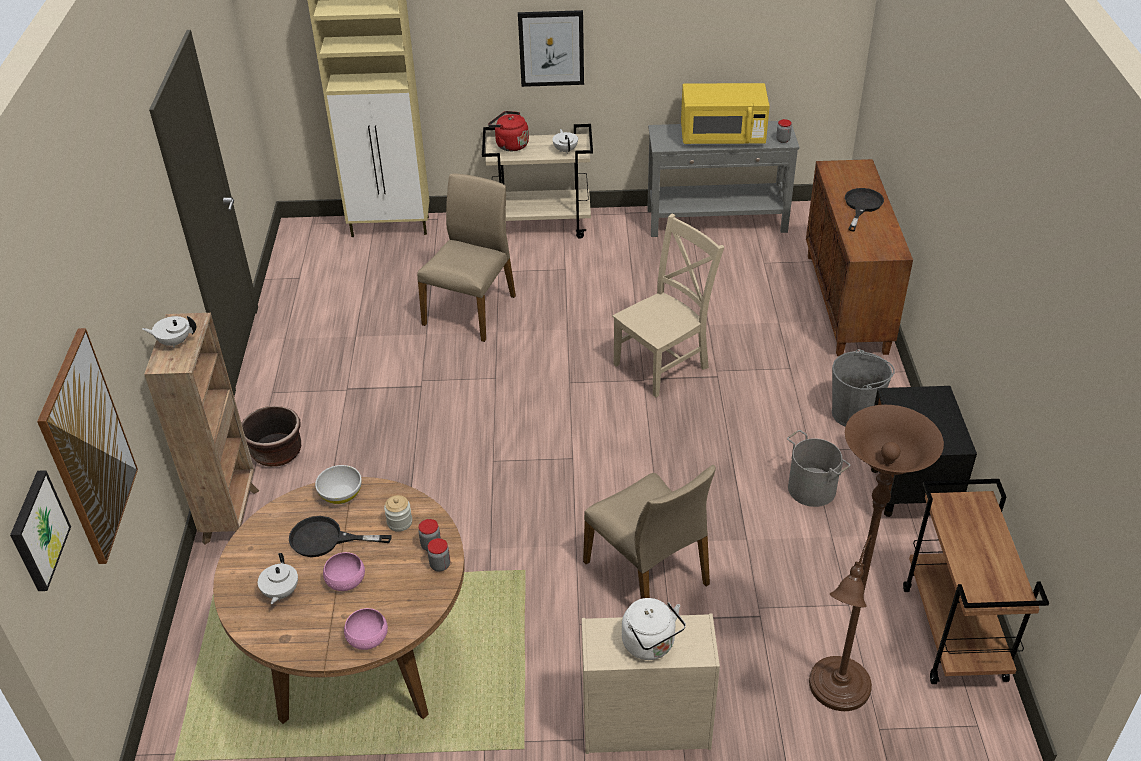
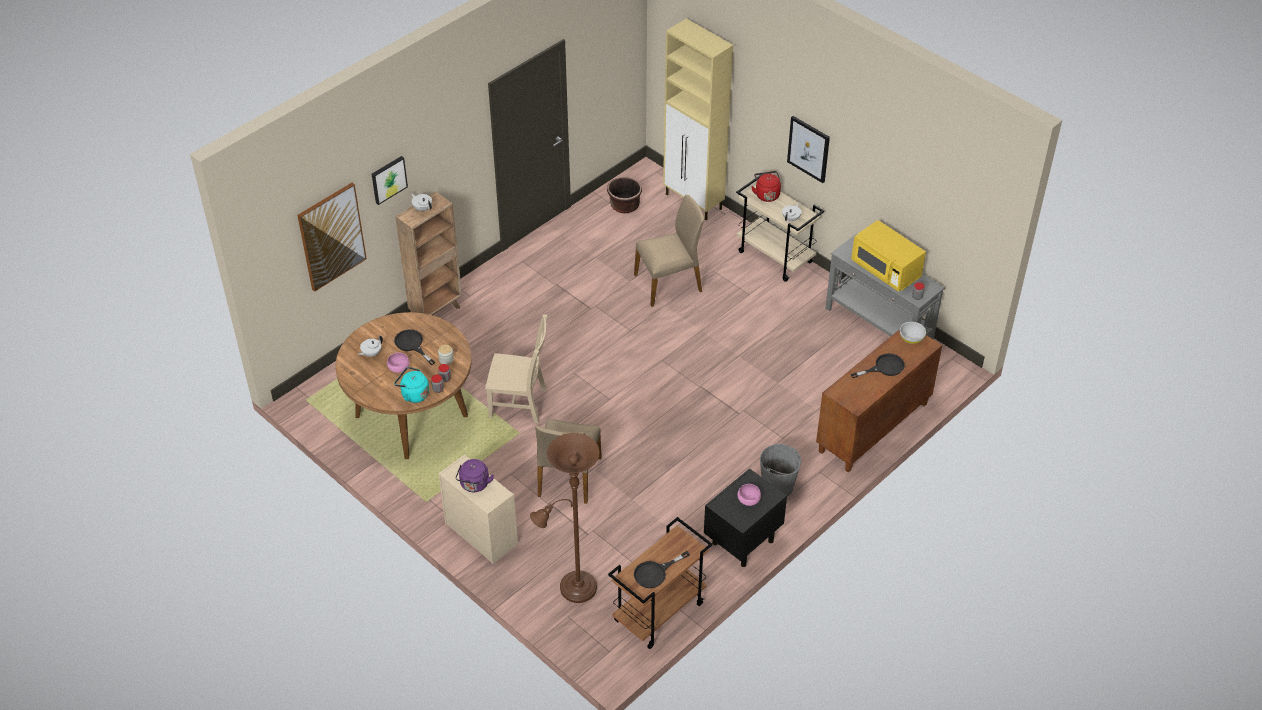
camera: 45 degrees right, 5 degrees up
(37, 530) = (273, 259): picture -> picture (388, 179)
(276, 453) = (488, 295): brown planter -> brown planter (624, 205)
(341, 494) = (440, 330): white bowl -> white bowl (911, 338)
(367, 637) = (379, 395): pink bowl -> pink bowl (748, 499)
(415, 597) = (413, 394): none -> turquoise kettle
(651, 645) = (474, 485): white kettle -> purple kettle
(664, 364) = (721, 386): beige chair -> beige chair (520, 404)
(811, 489) = (697, 503): grey bucket -> none
(992, 563) = (655, 573): none -> black frying pan

